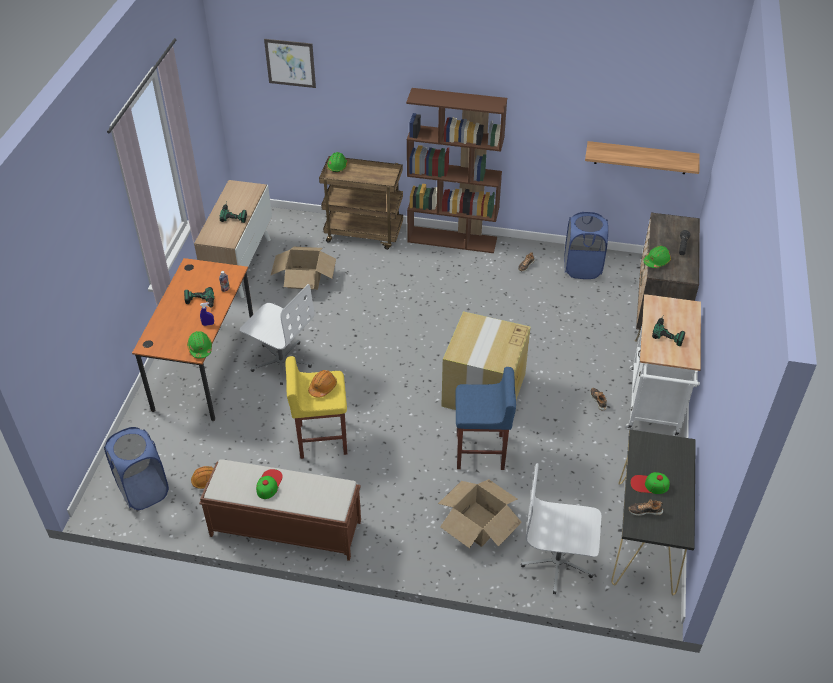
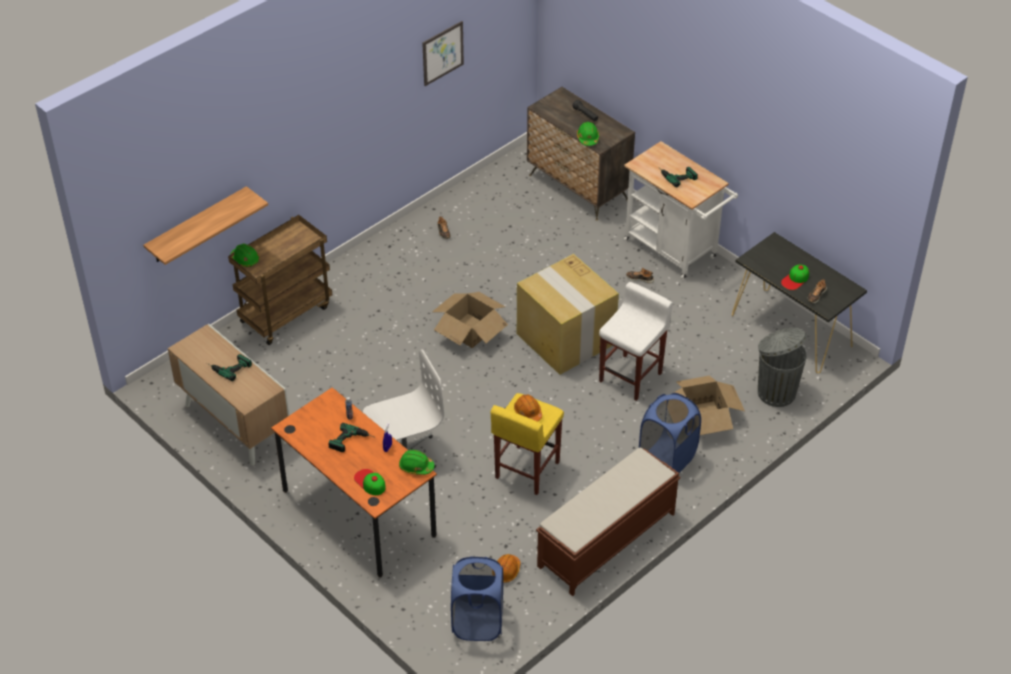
camera: 55 degrees left, 0 degrees up
(269, 484) = (597, 502): cap -> cap (370, 482)
(290, 63) = (175, 182): picture -> picture (442, 53)
(304, 278) = (305, 386): cardboard box -> cardboard box (470, 330)
(453, 239) = (359, 258): brown bookcase -> none
(481, 452) = (631, 376): blue stool -> white stool
(557, 562) = (775, 392): white office chair -> grey trash can
(582, 268) = (482, 200): blue laundry basket -> blue laundry basket (667, 458)
(641, 157) = (487, 66): shelf -> shelf (197, 226)

